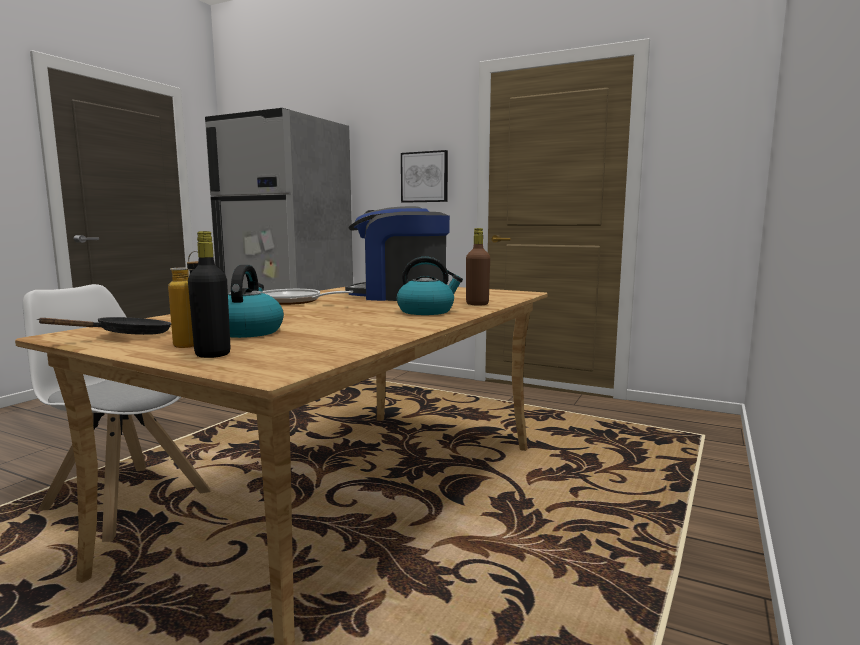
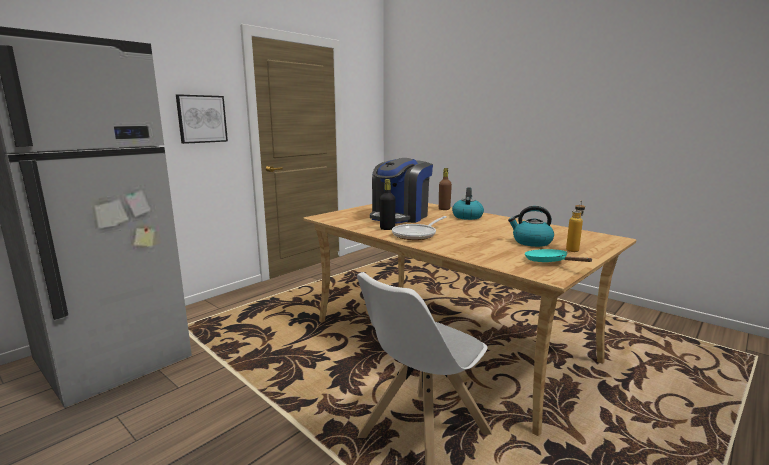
camera: 75 degrees left, 5 degrees up
(127, 336) = (549, 262): black frying pan -> turquoise frying pan
(213, 354) = (589, 246): black bottle -> black bottle (387, 228)

